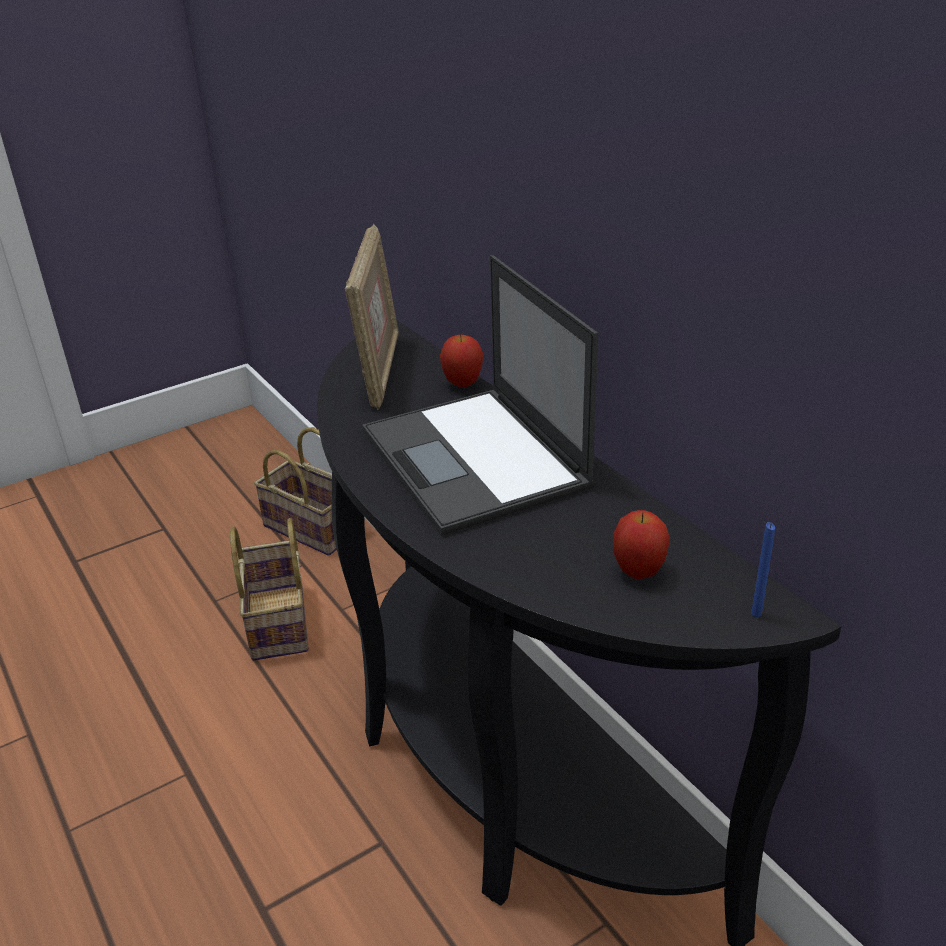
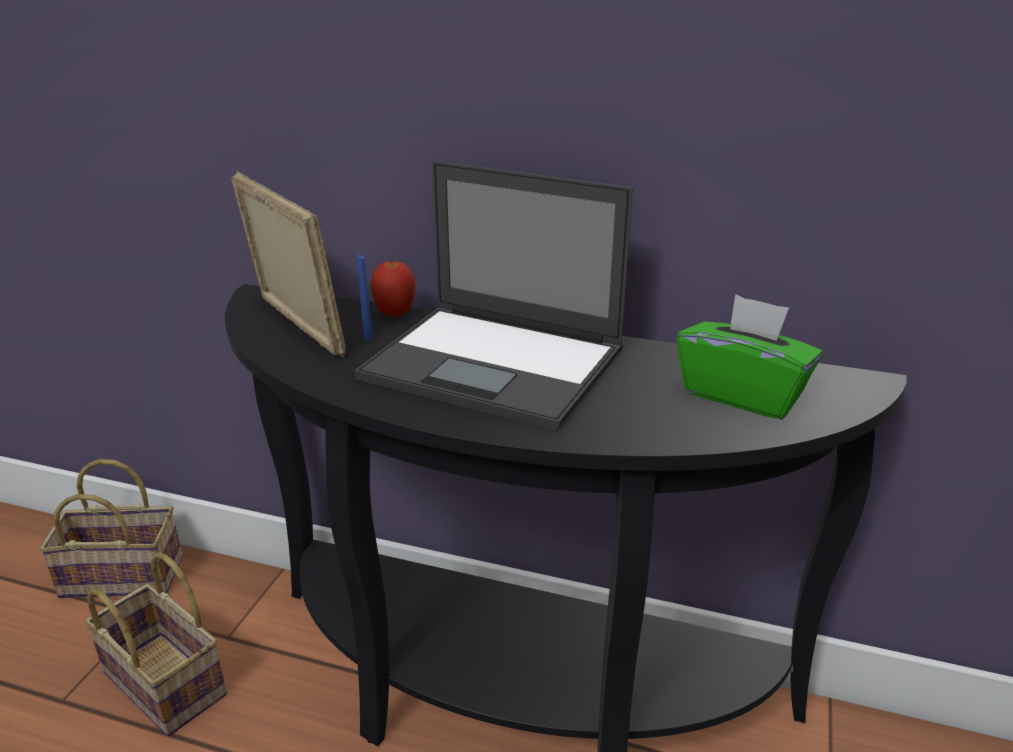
camera: 40 degrees left, 5 degrees down
(638, 572) = (743, 394): apple -> green tissue box
(756, 613) = (853, 388): blue candle -> blue candle (367, 339)

